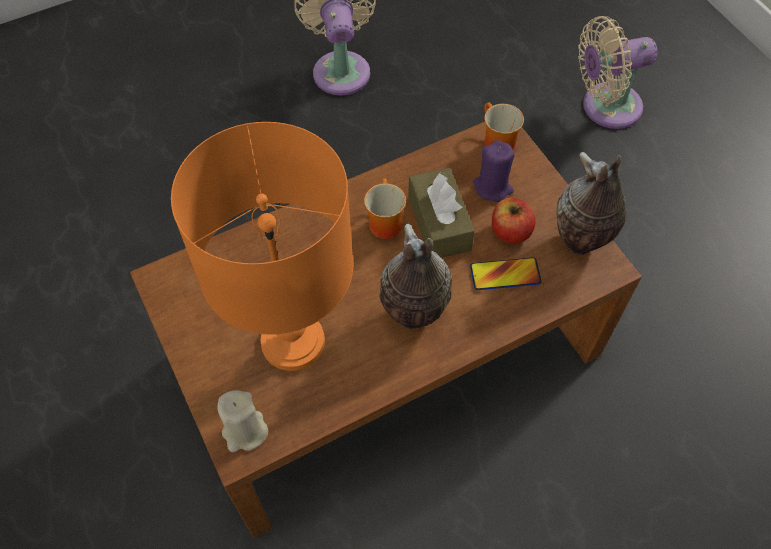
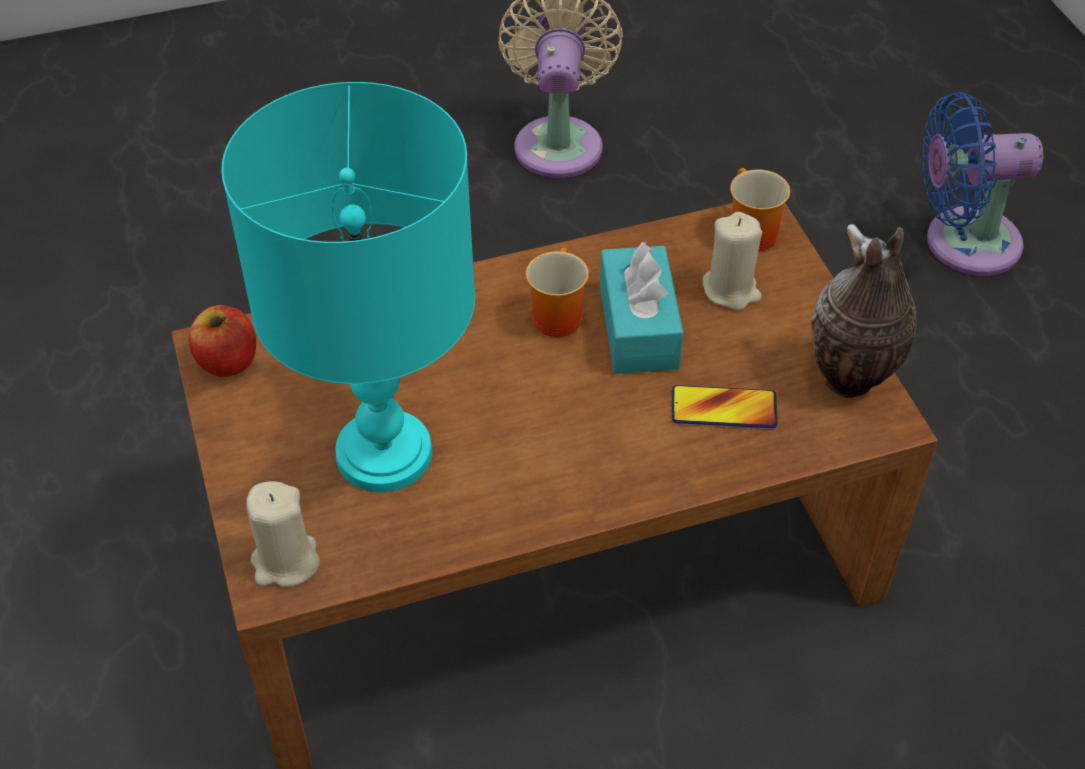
camera: 10 degrees right, 10 degrees down
(292, 340) = (383, 452): orange table lamp -> turquoise table lamp
(412, 315) = (570, 443): vase -> none
(439, 223) = (638, 327): brown tissue box -> turquoise tissue box
(493, 187) = (731, 290): purple candle -> beige candle
(510, 232) = (744, 352): apple -> apple (227, 361)
(605, 107) = (962, 243): beige fan -> blue fan

